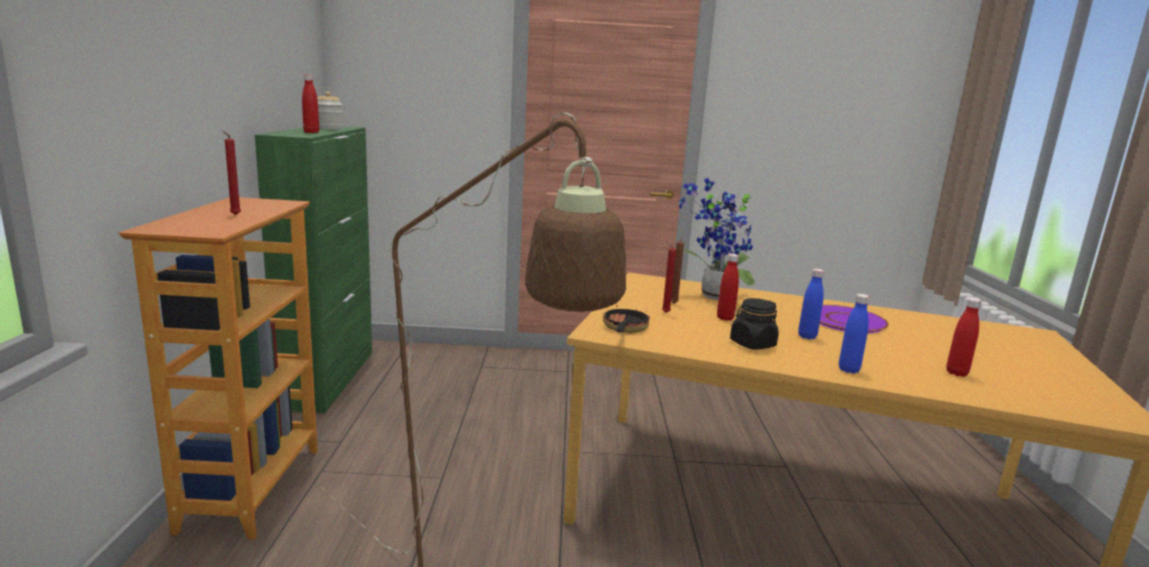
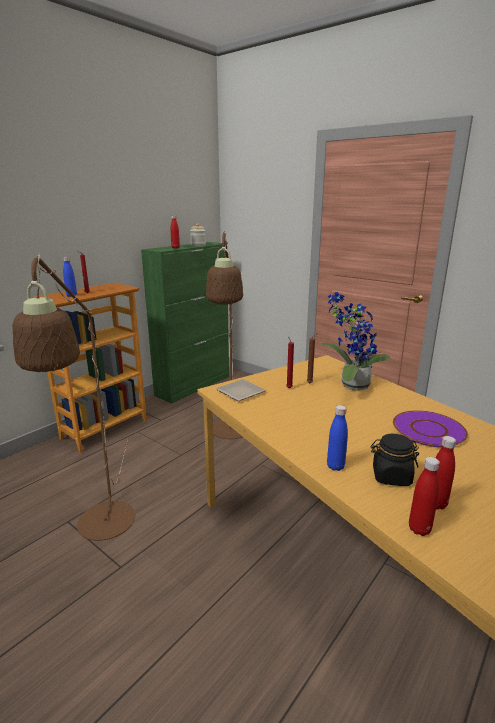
camera: 40 degrees right, 5 degrees up
(478, 428) = (230, 434): none -> brown floor lamp
(624, 329) = (239, 392): frying pan -> plate
(725, 318) = (324, 402): red bottle -> red bottle (419, 529)
(752, 344) = (302, 425): black jar -> black jar (391, 476)
(807, 336) = (360, 432): blue bottle -> blue bottle (71, 296)

